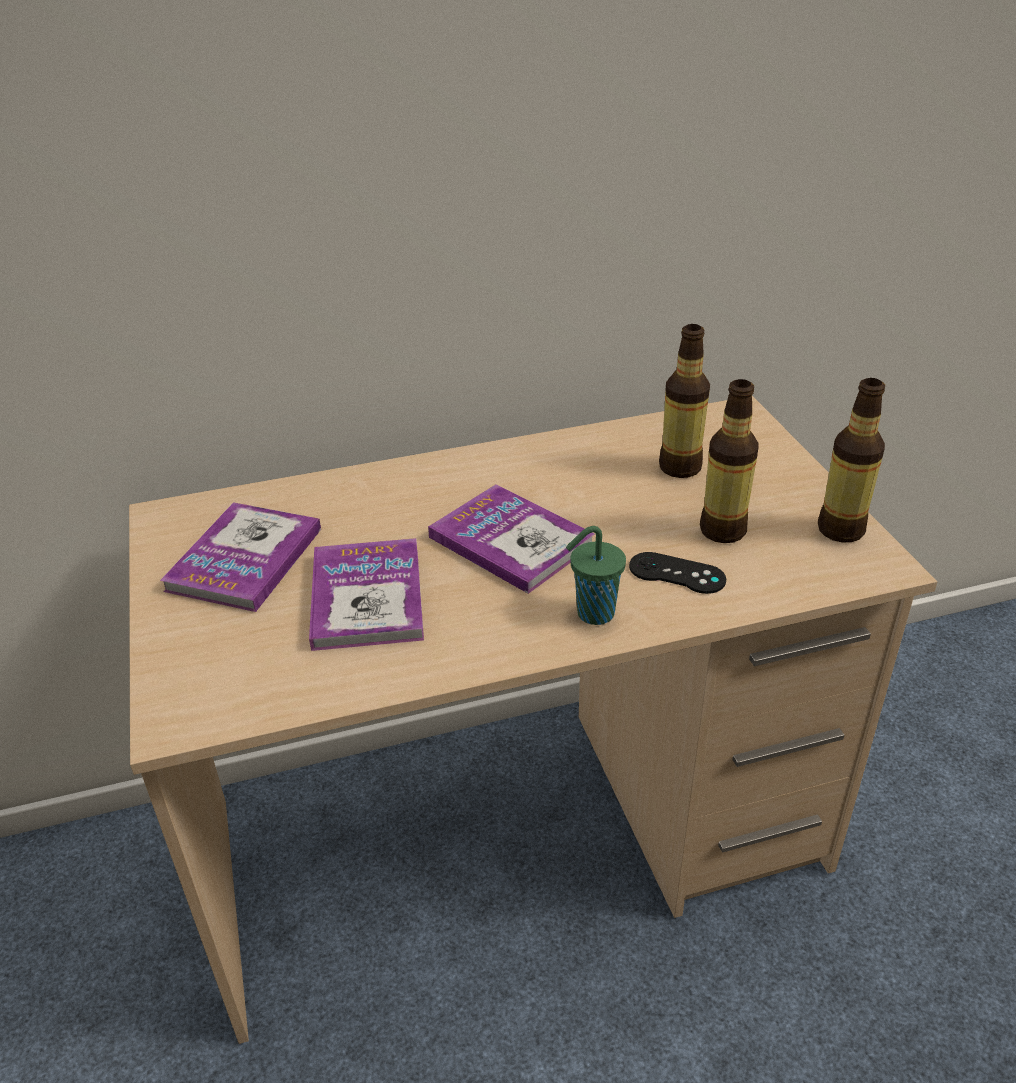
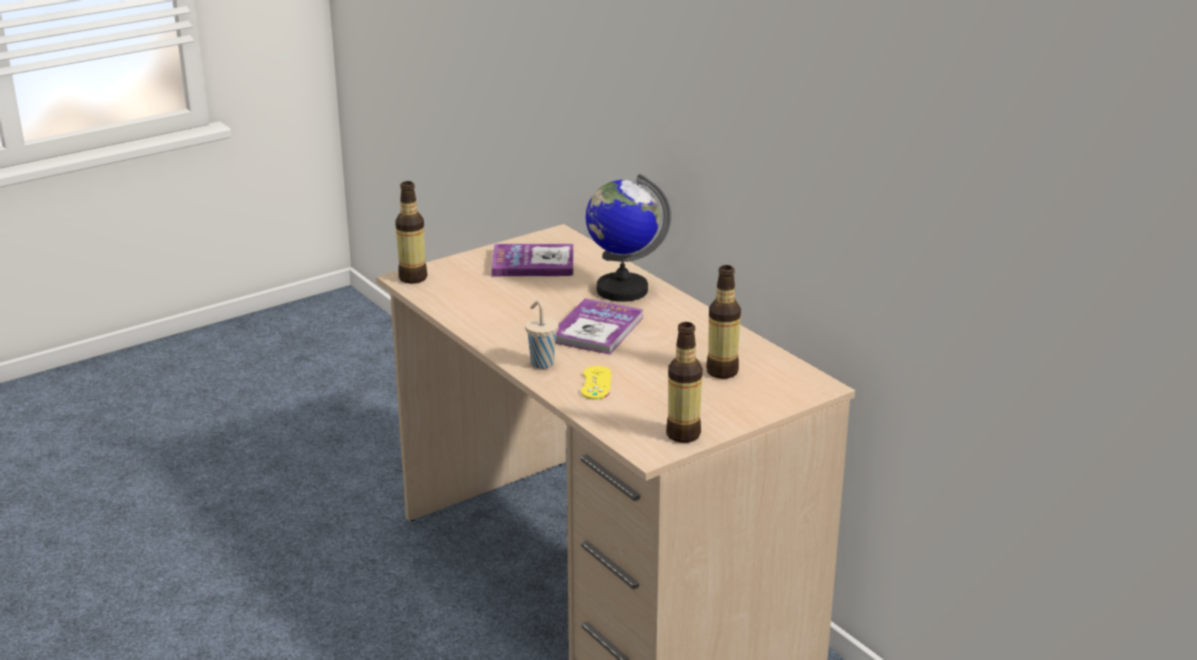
camera: 70 degrees right, 10 degrees down
(367, 597) = (520, 300): book -> none
(399, 496) = (621, 290): none -> globe
(593, 614) = (541, 363): green cup -> beige cup
(677, 573) = (596, 383): black game controller -> yellow game controller
(722, 530) = (653, 393): bottle -> bottle (413, 278)

